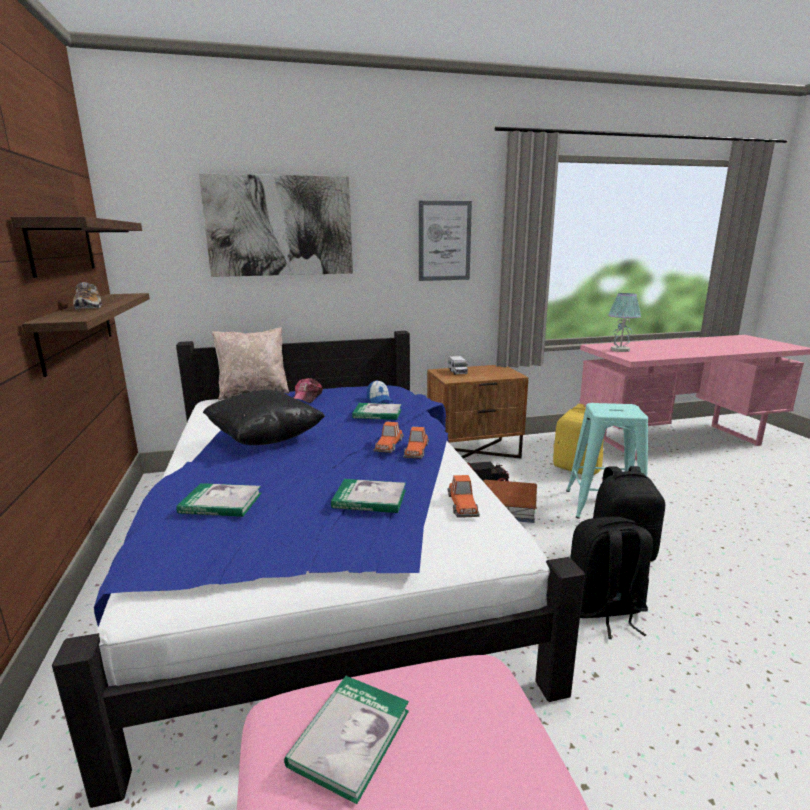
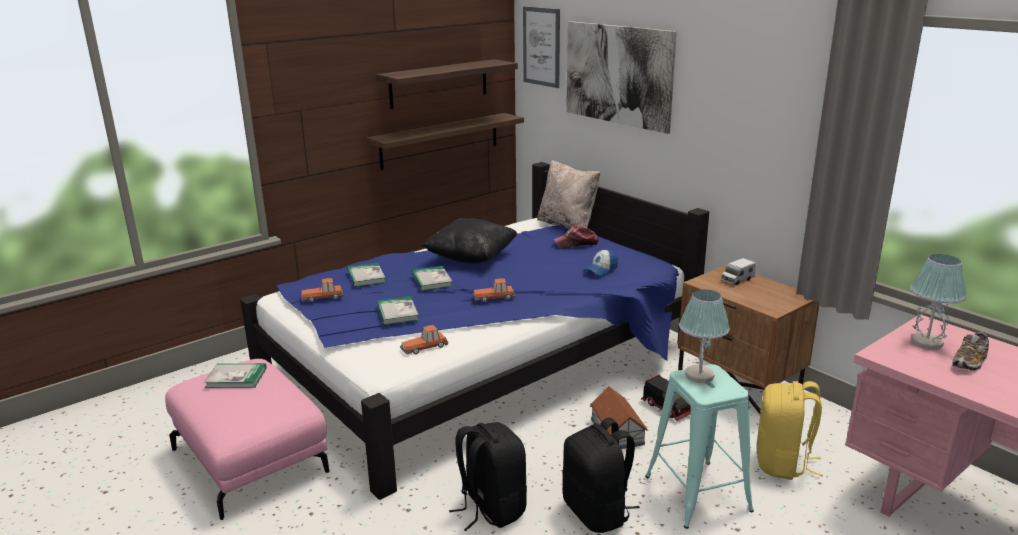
camera: 65 degrees right, 5 degrees up
(89, 308) = (432, 129): shoe -> shoe (969, 362)
(377, 413) = (561, 277): book -> book (432, 280)
(416, 450) = (495, 309): toy car -> toy car (323, 297)
(444, 241) = (766, 117): picture -> picture (541, 46)
(605, 409) = (699, 375): none -> table lamp

